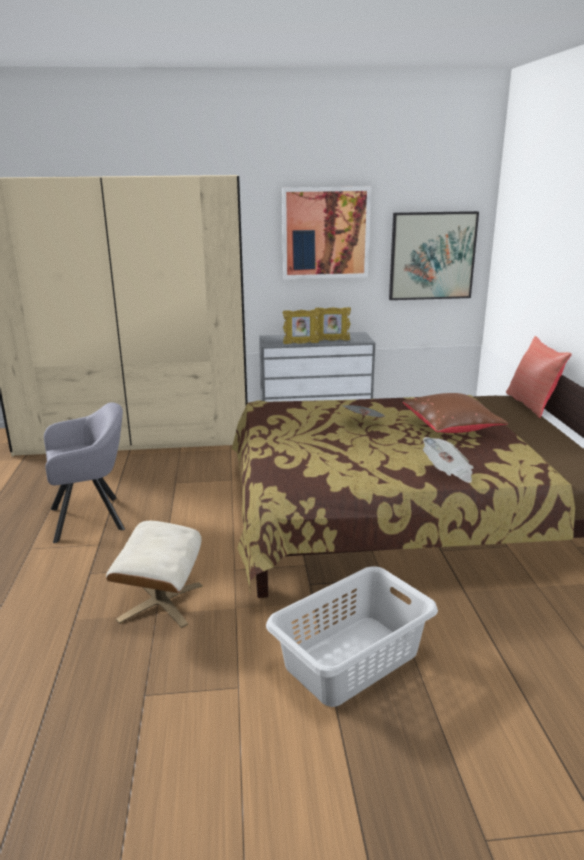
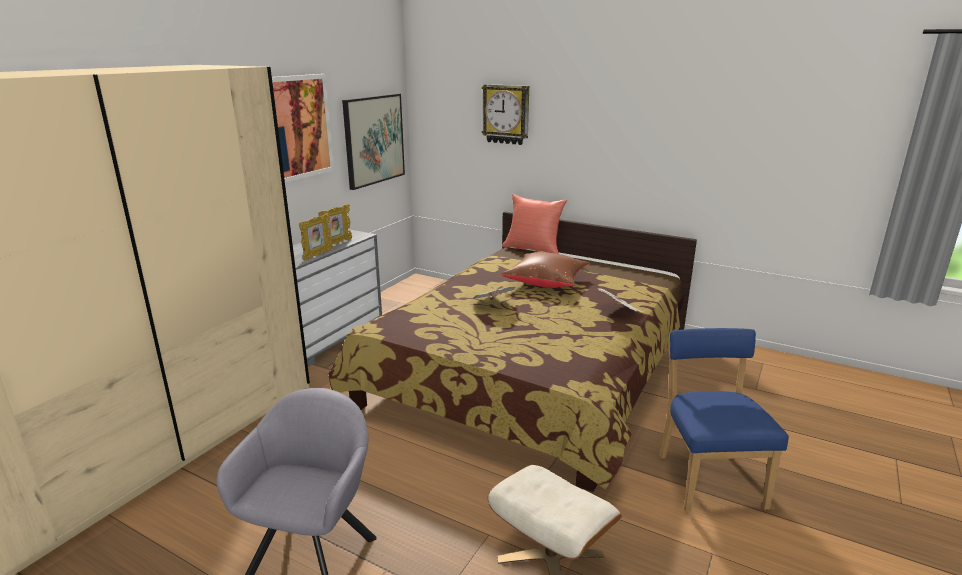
camera: 55 degrees left, 0 degrees up
(353, 659) = (708, 477): grey laundry basket -> blue chair
(549, 240) = (506, 114): none -> wall clock

